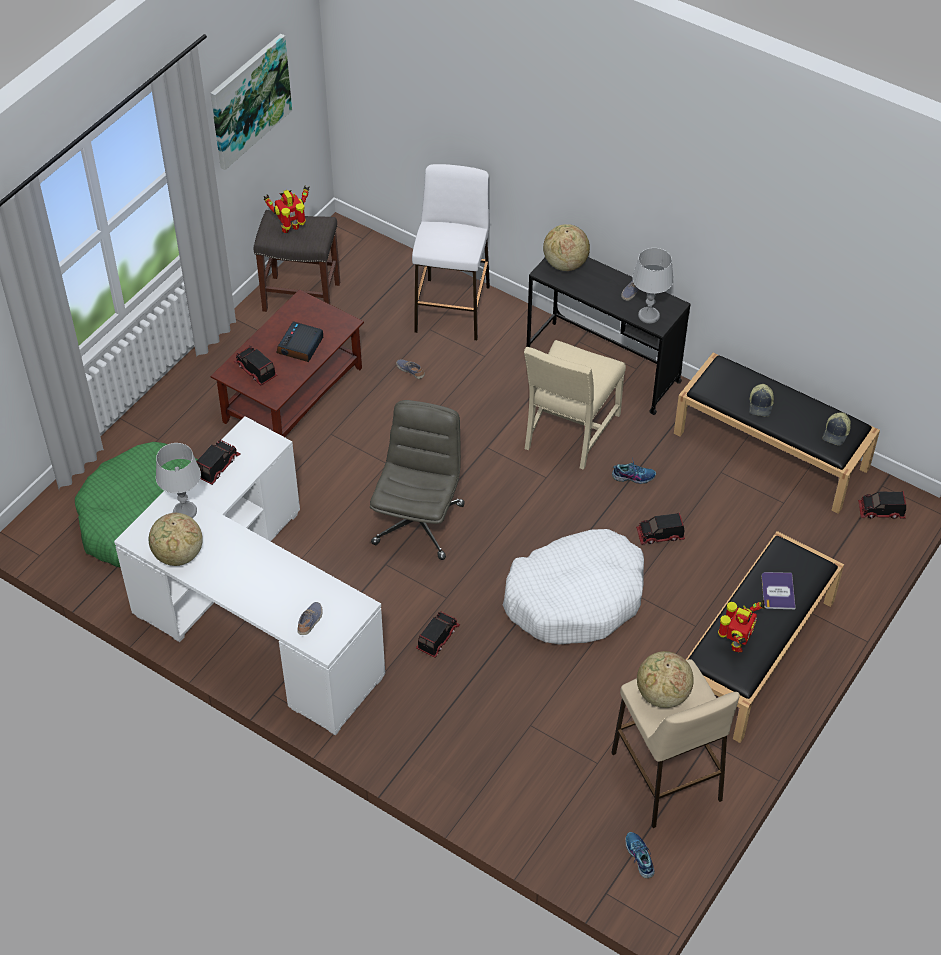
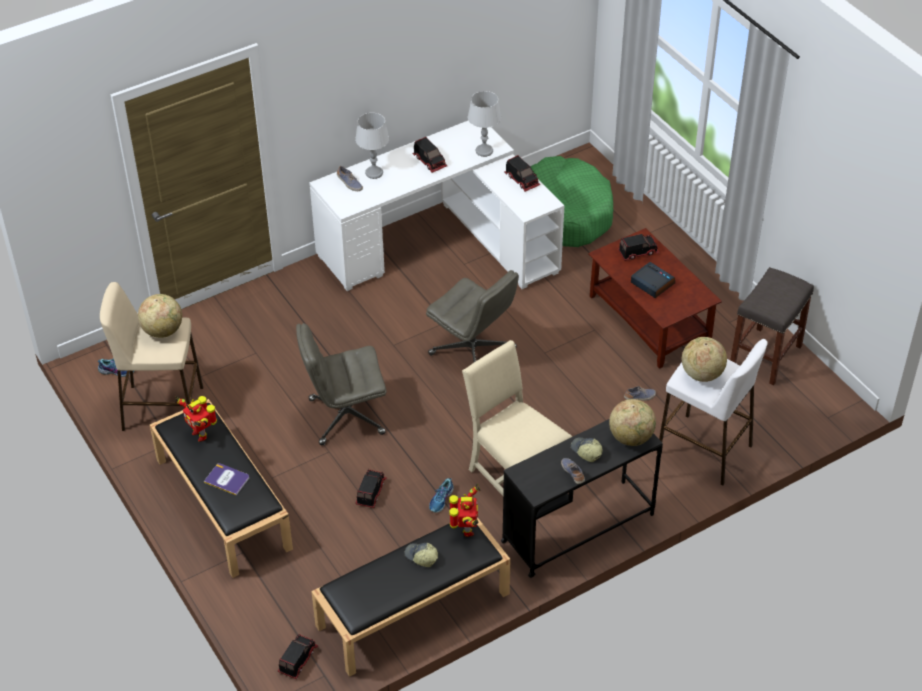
camera: 115 degrees right, 5 degrees down
(178, 555) = (447, 140): globe -> globe (701, 374)
(249, 100) = (835, 184): picture -> none
(291, 229) = (776, 291): toy robot -> toy robot (466, 530)
(437, 637) = (361, 329): toy truck -> toy truck (430, 161)
(575, 597) = (345, 417): white dog bed -> grey office chair
(649, 316) = (533, 470): grey table lamp -> grey table lamp (374, 173)
(836, 433) = (356, 597): cap -> cap (586, 451)

